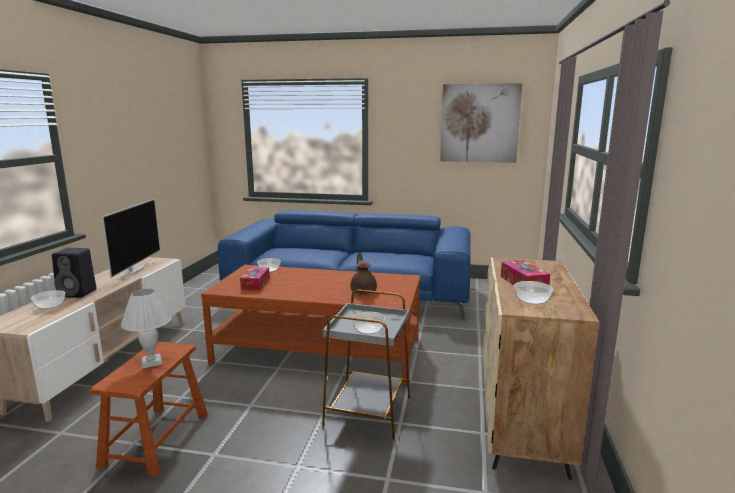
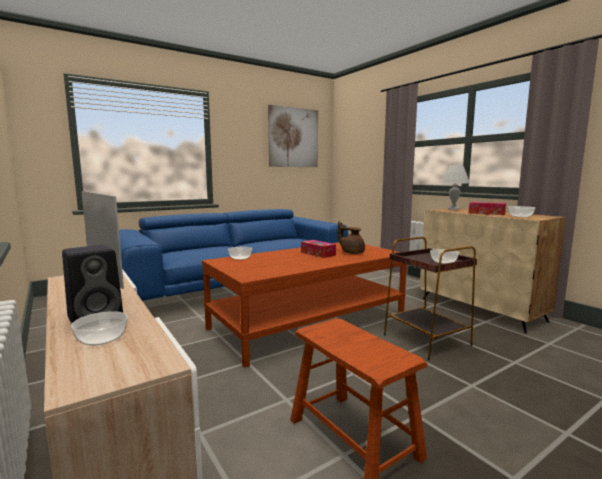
camera: 45 degrees left, 5 degrees down
(151, 362) = (352, 340): white table lamp -> white table lamp (453, 209)
(255, 284) = (265, 266): tissue box -> tissue box (318, 253)
(367, 415) = (426, 340): grey side table -> brown side table

